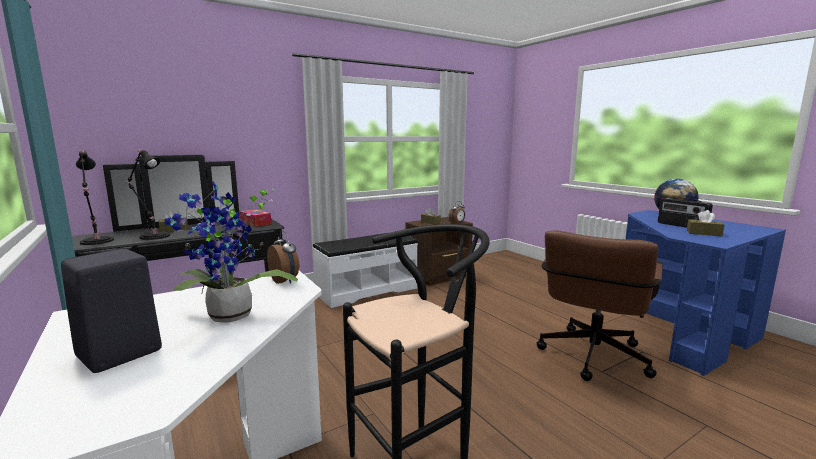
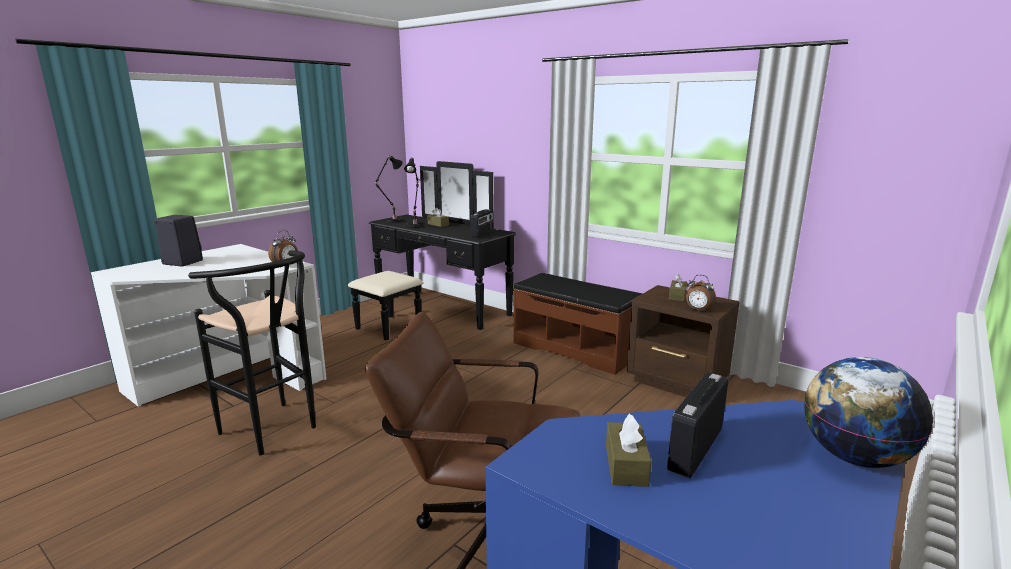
camera: 70 degrees right, 5 degrees up
(229, 318) = (220, 268): potted plant -> none
(255, 223) = (482, 234): tissue box -> radio
(366, 290) = (575, 349): white bench -> brown bench

